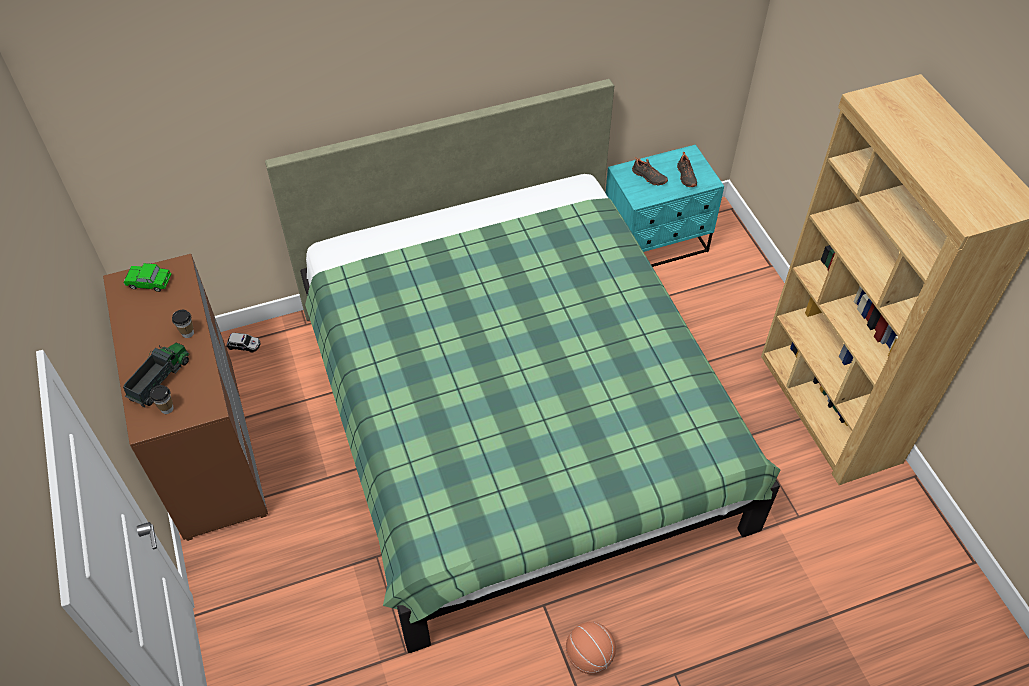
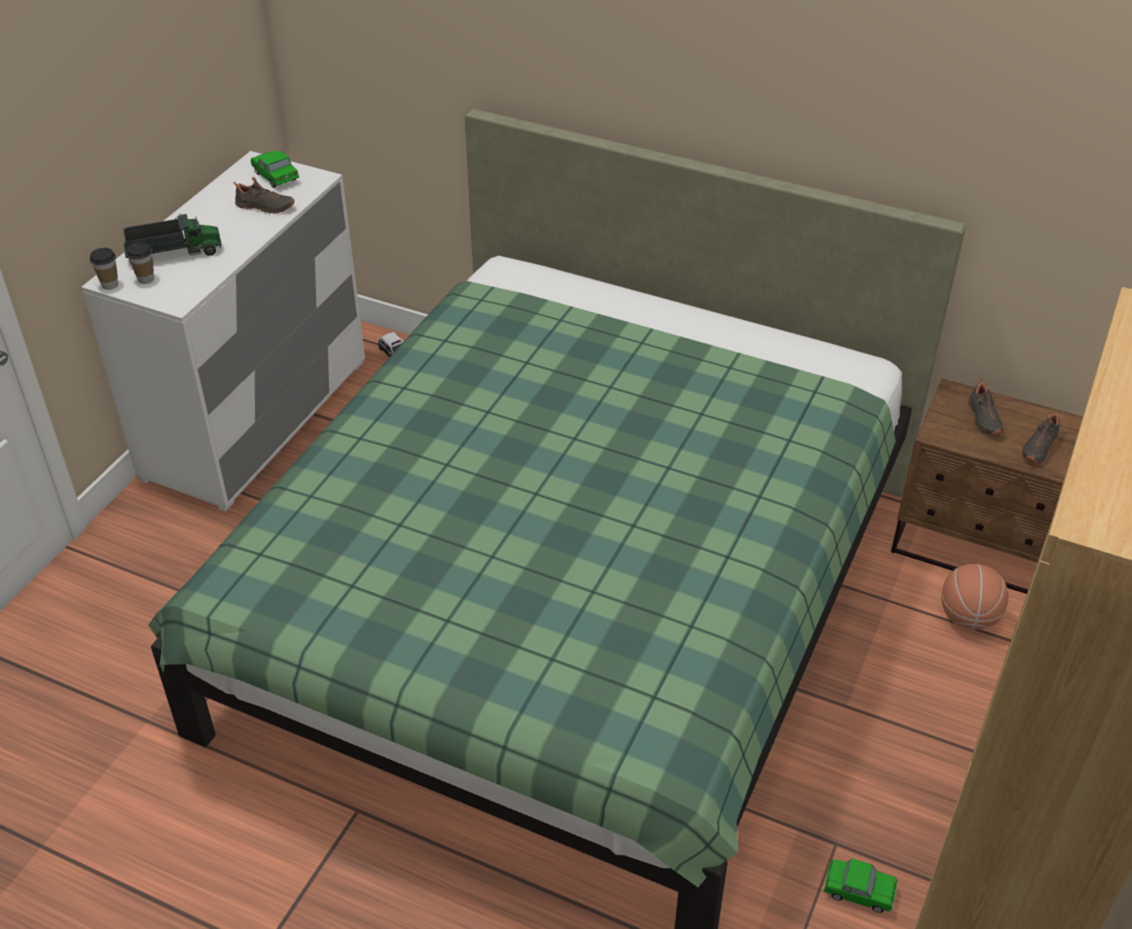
camera: 45 degrees right, 10 degrees down
(173, 308) = (264, 207): none -> black shoe
(187, 333) = (247, 233): cup -> cup (110, 285)
(210, 447) = (257, 419): brown dresser -> white dresser
(589, 656) = (335, 905): basketball -> basketball (968, 617)
(656, 244) = (977, 546): turquoise nightstand -> brown nightstand
(780, 448) = (859, 892): none -> toy car

